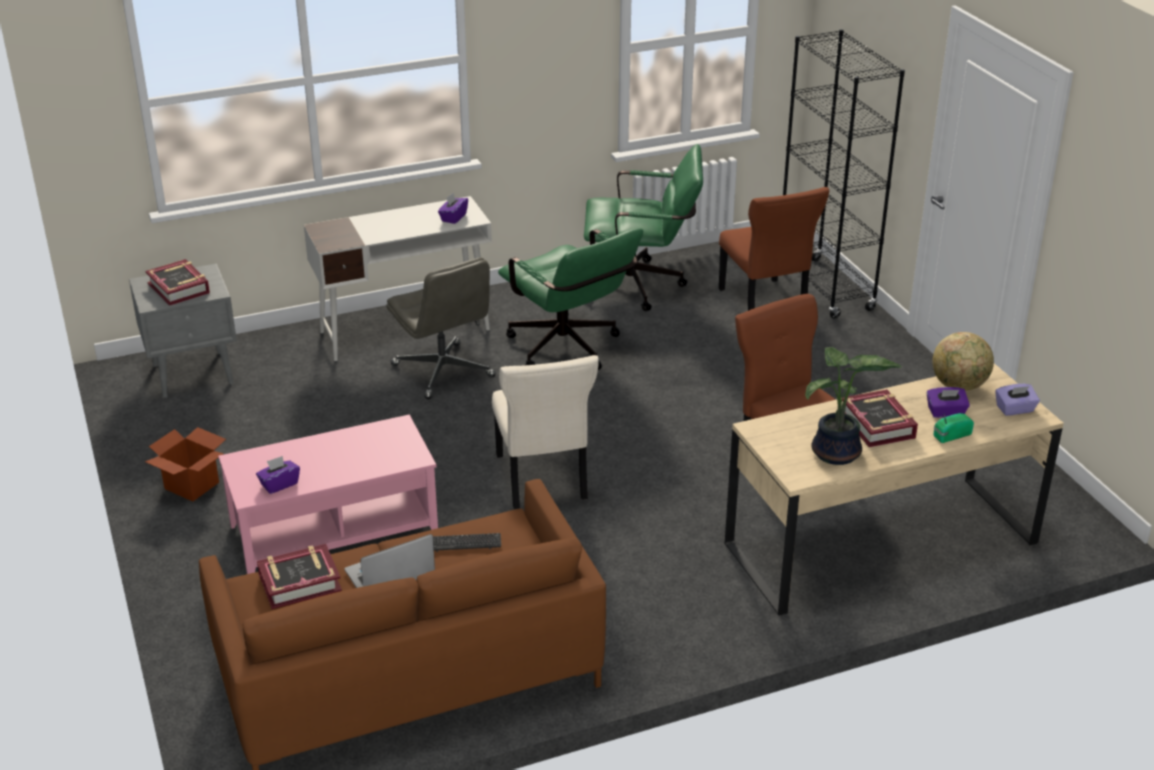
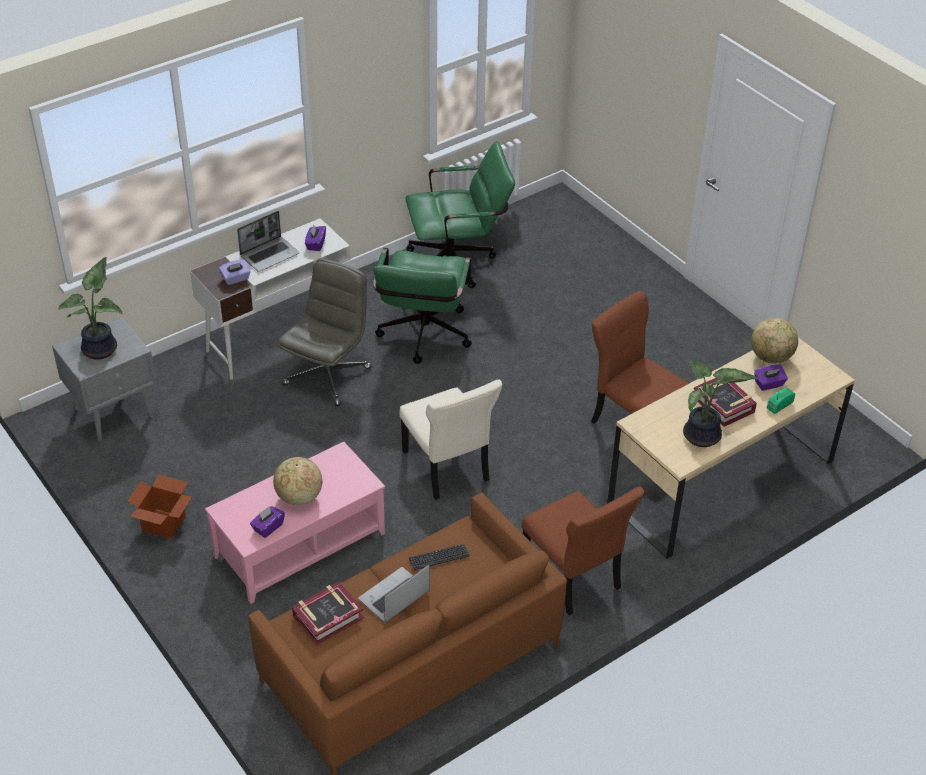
camera: 15 degrees left, 10 degrees up
(179, 288) = (102, 349): book -> potted plant
(330, 460) = (299, 497): none -> globe
(398, 221) = (270, 254): none -> laptop
(444, 371) = (327, 376): grey office chair -> grey office chair turned 105 degrees counterclockwise
(569, 351) = (423, 338): green office chair -> green office chair turned 60 degrees clockwise
(764, 304) = (564, 267): brown chair -> brown chair (573, 578)
(825, 288) = (607, 243): black bookcase -> none
(1015, 409) = (817, 373): purple tissue box -> purple tissue box (236, 279)

